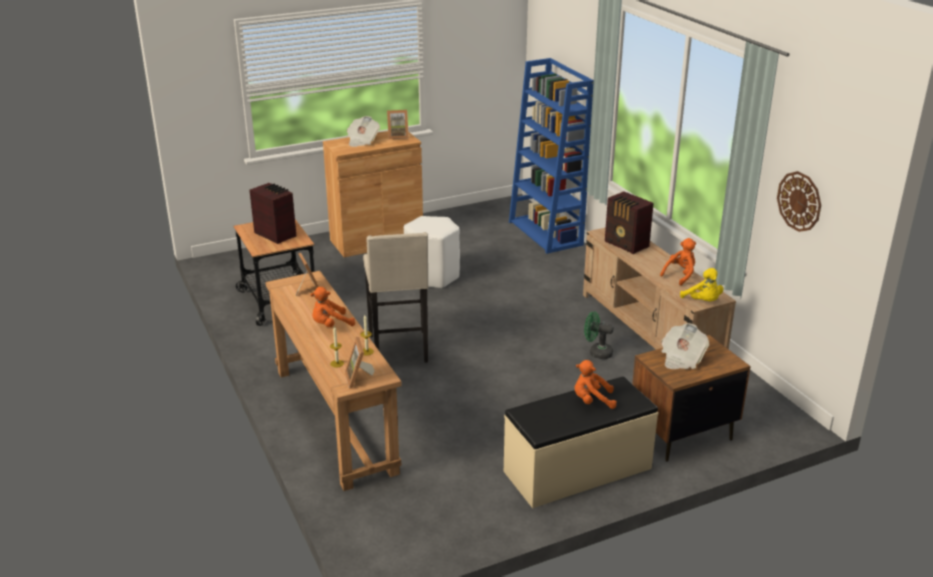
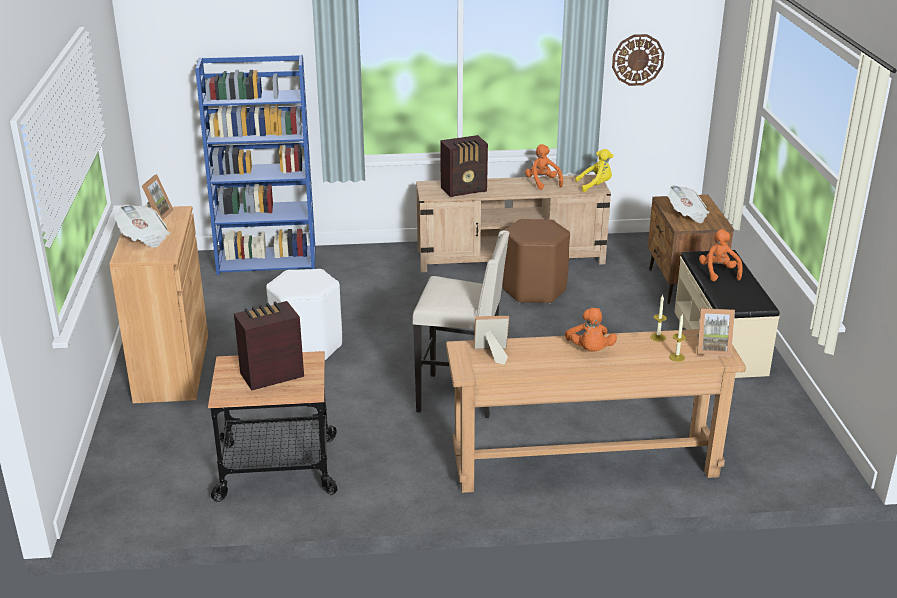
camera: 70 degrees left, 0 degrees up
(592, 401) = (718, 272): orange plush toy -> orange plush toy turned 150 degrees clockwise
(597, 353) = (534, 290): green fan -> brown stool

